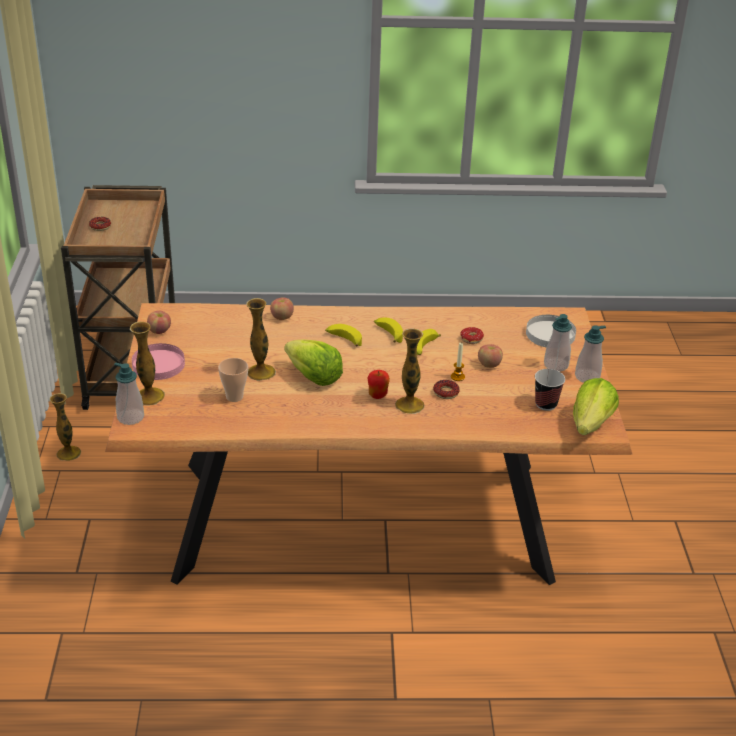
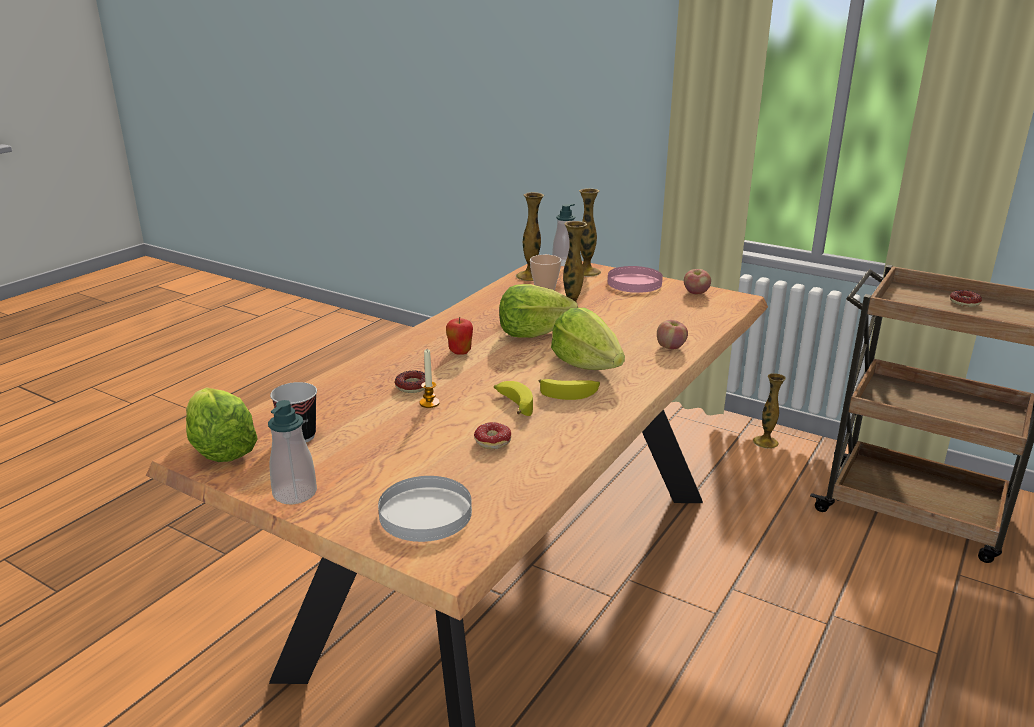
camera: 125 degrees right, 10 degrees down
(343, 339) = (586, 365): banana -> lettuce
(409, 405) = (421, 361): vase -> vase (530, 276)
(489, 364) = (424, 432): apple -> none
(556, 365) = (354, 481): soap dispenser -> none

